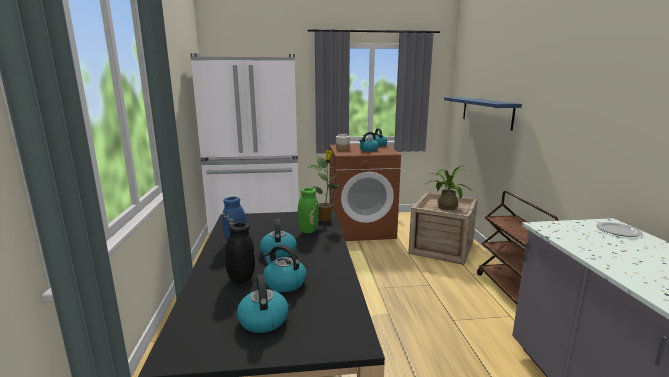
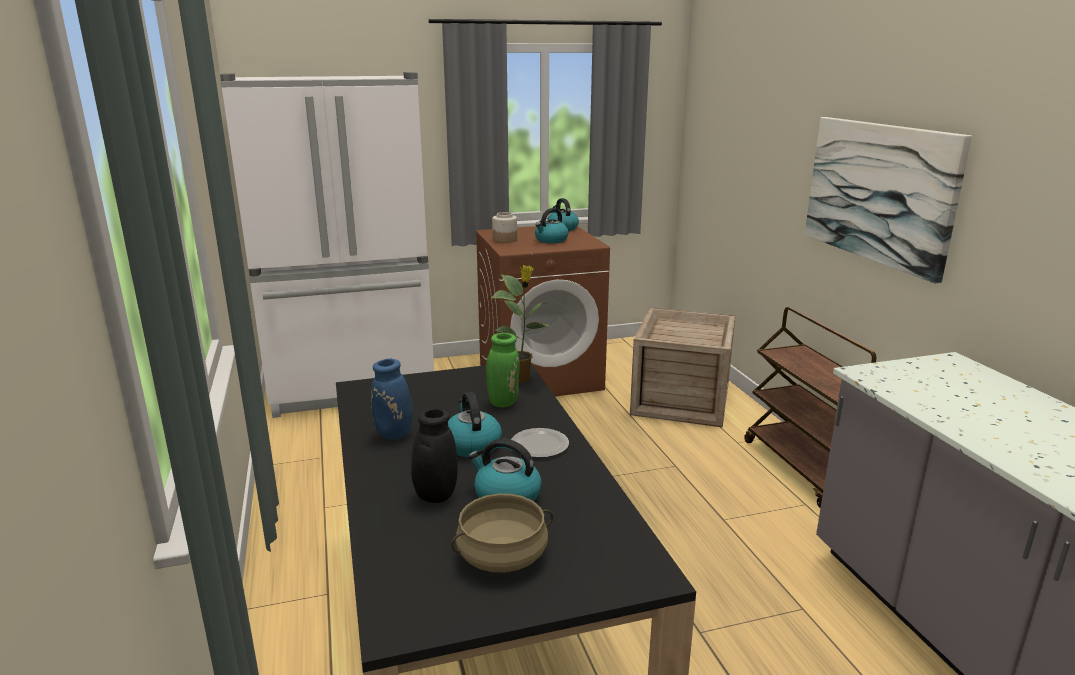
camera: 10 degrees left, 5 degrees up
(263, 319) = (502, 557): kettle -> beige cooking pot
(445, 206) = (686, 332): potted plant -> none
(486, 112) = (747, 170): blue shelf -> none
(563, 117) = (879, 192): none -> picture
(618, 230) = (964, 373): plate -> plate (540, 445)

